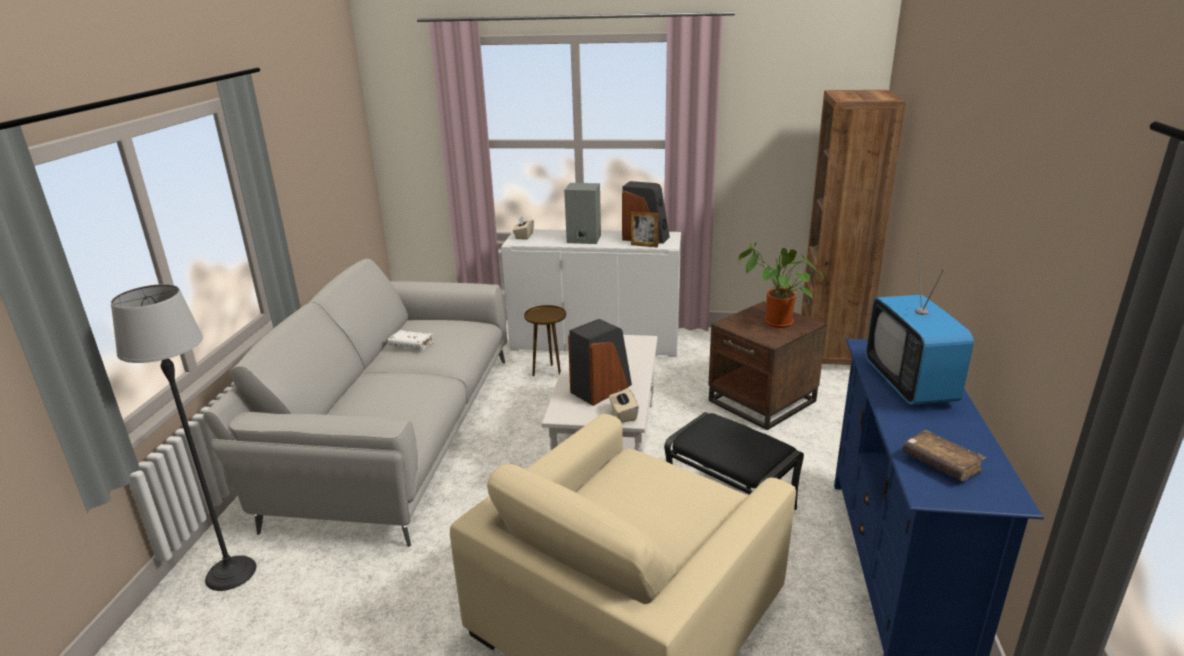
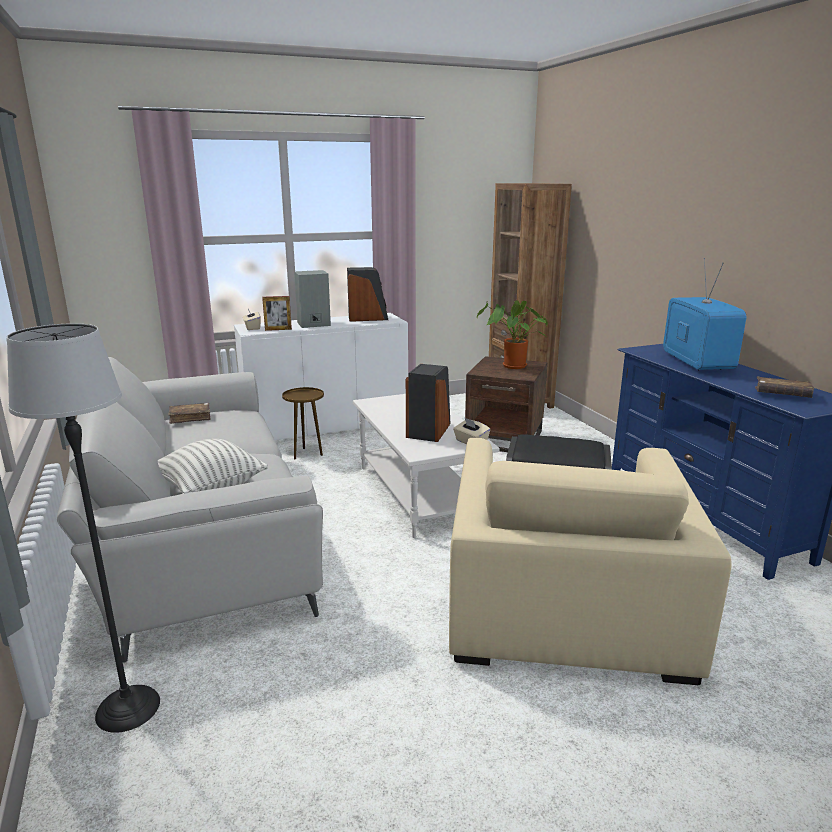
camera: 30 degrees left, 5 degrees down
(364, 406) = (210, 488): none -> pillow
(411, 345) = (198, 434): white book -> none
(424, 324) = (190, 418): none -> brown book
(644, 245) = (374, 322): picture frame -> picture frame (278, 329)
(909, 384) = (696, 363): television -> television turned 150 degrees counterclockwise

